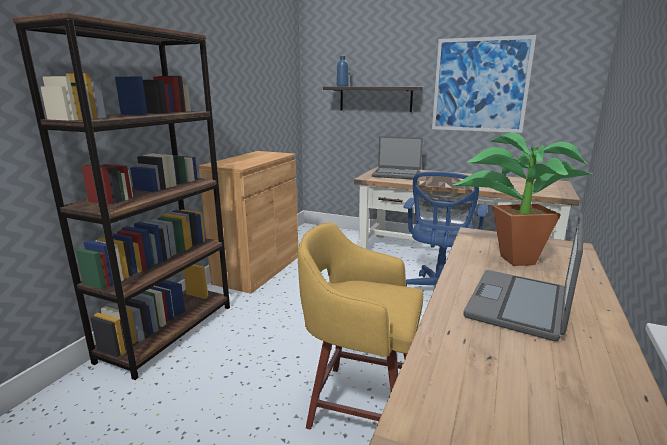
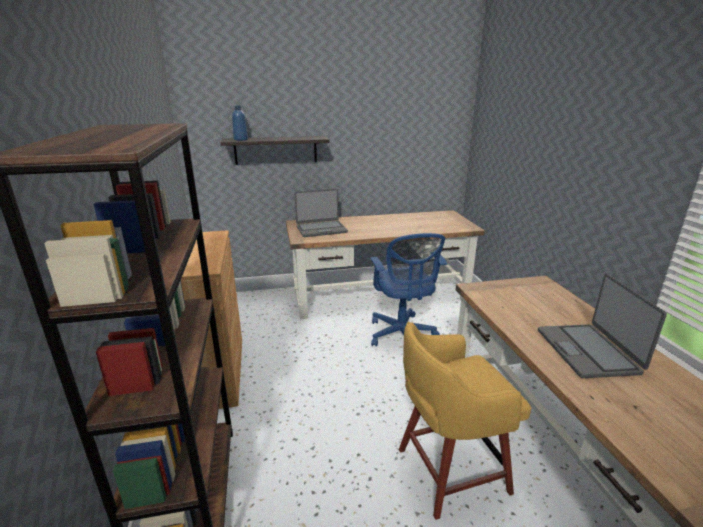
camera: 35 degrees left, 5 degrees up
(480, 85) = (379, 133): picture -> none
(509, 259) = (528, 308): potted plant -> none

